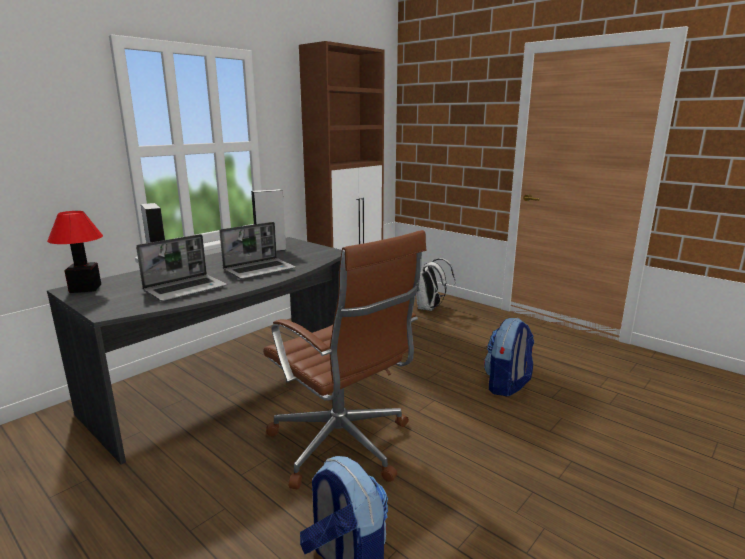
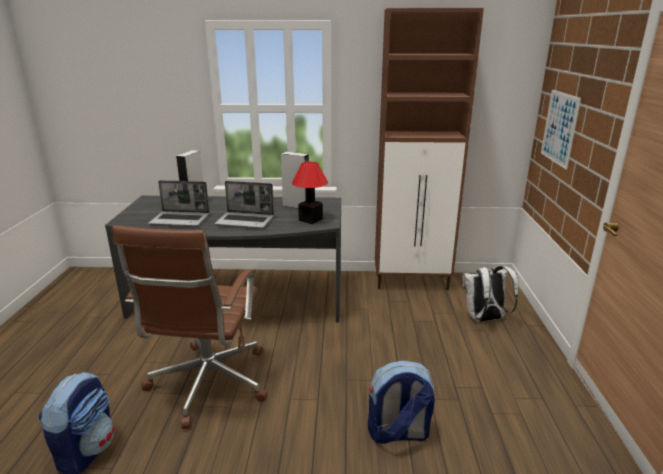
camera: 50 degrees right, 5 degrees up
(85, 288) = (153, 200): table lamp -> table lamp (311, 219)
(435, 146) = (559, 128): none -> picture

